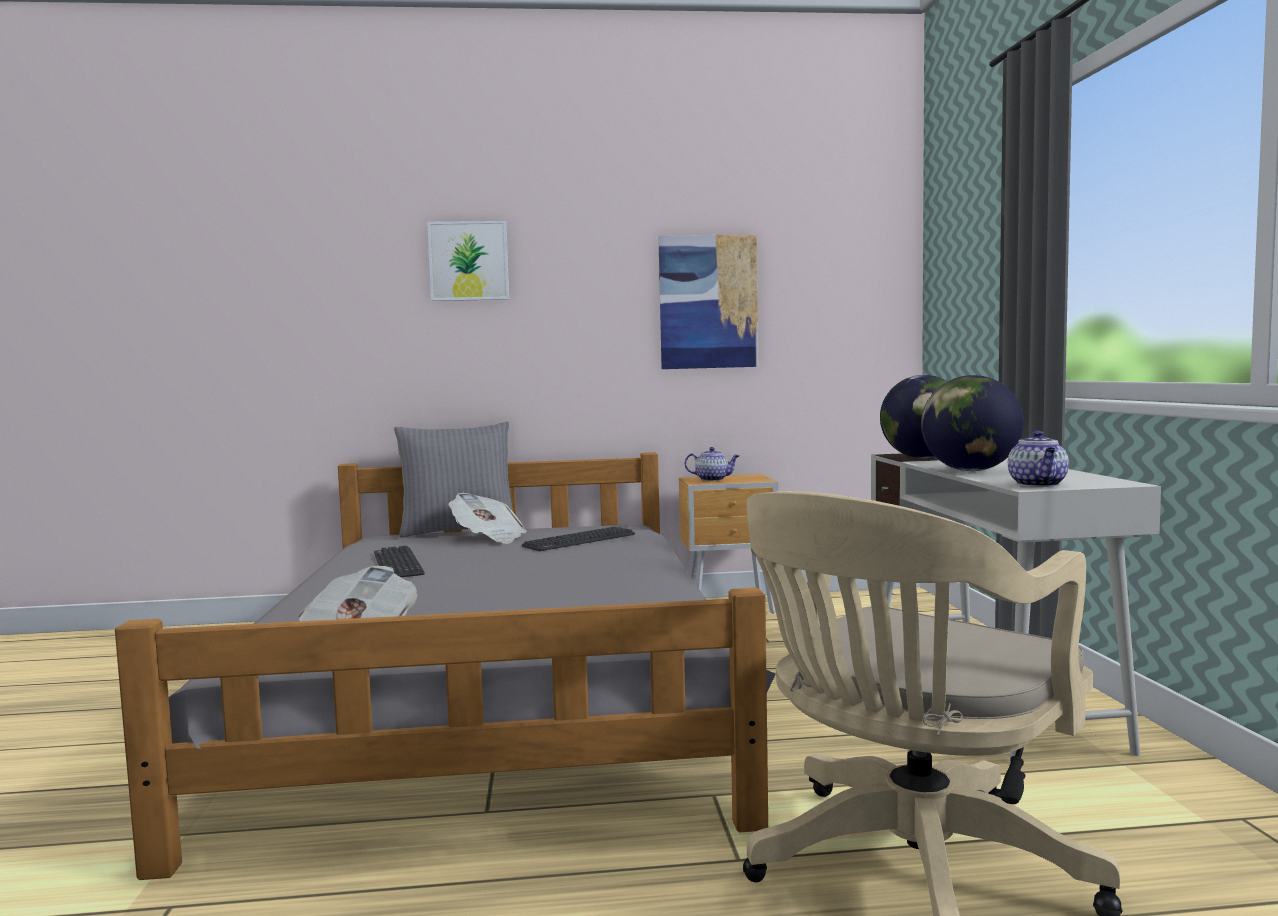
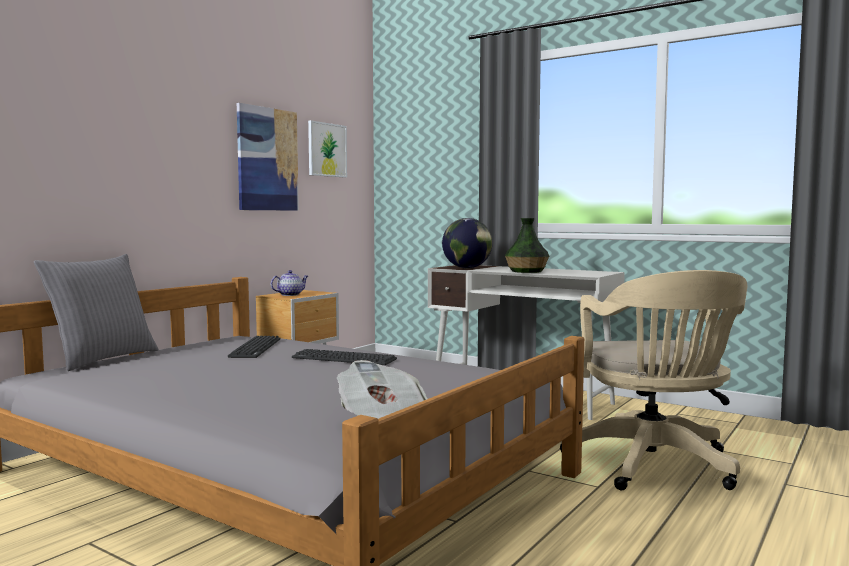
camera: 50 degrees left, 0 degrees up
(397, 564) = (172, 384): keyboard -> keyboard (344, 359)
(468, 261) = (91, 100): picture -> picture (327, 150)
(489, 538) = (172, 357): newspaper -> none
(970, 470) = (526, 271): globe -> vase
(1038, 485) = (588, 274): teapot -> none

